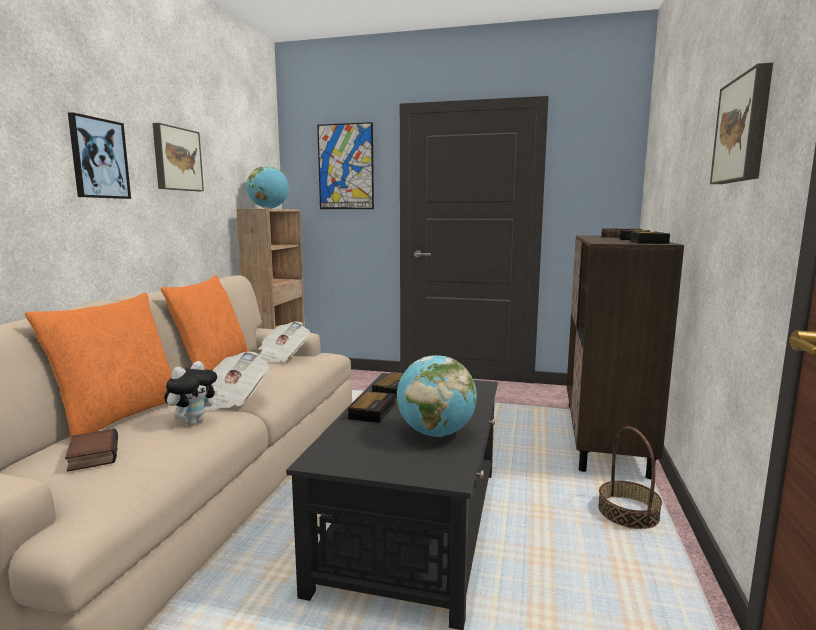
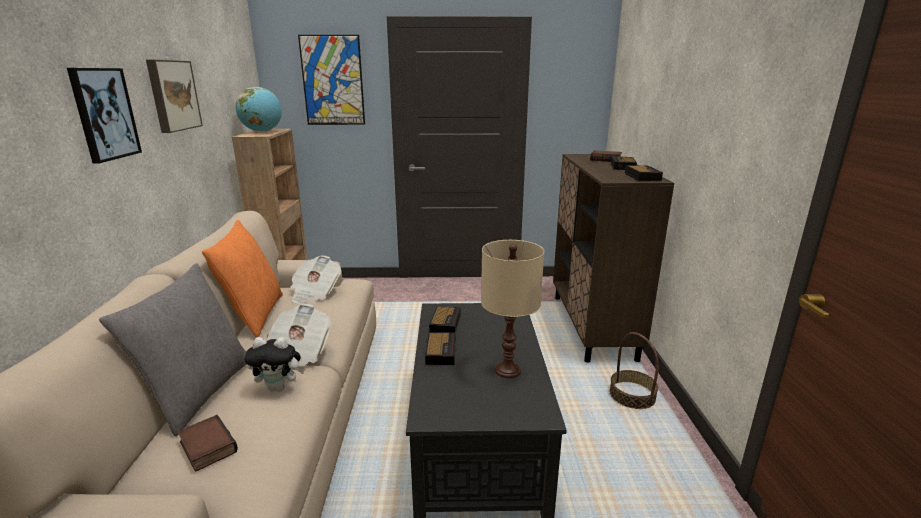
camera: 15 degrees left, 10 degrees up
(119, 416) = (198, 392): orange pillow -> grey pillow
(193, 422) = (279, 388): plush toy -> plush toy turned 75 degrees clockwise
(436, 433) = (507, 370): globe -> beige table lamp
(744, 130) = (744, 107): picture -> none

